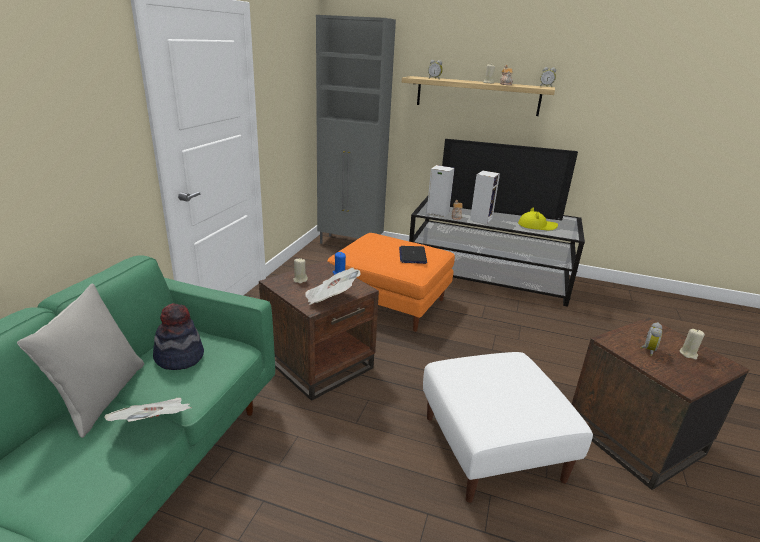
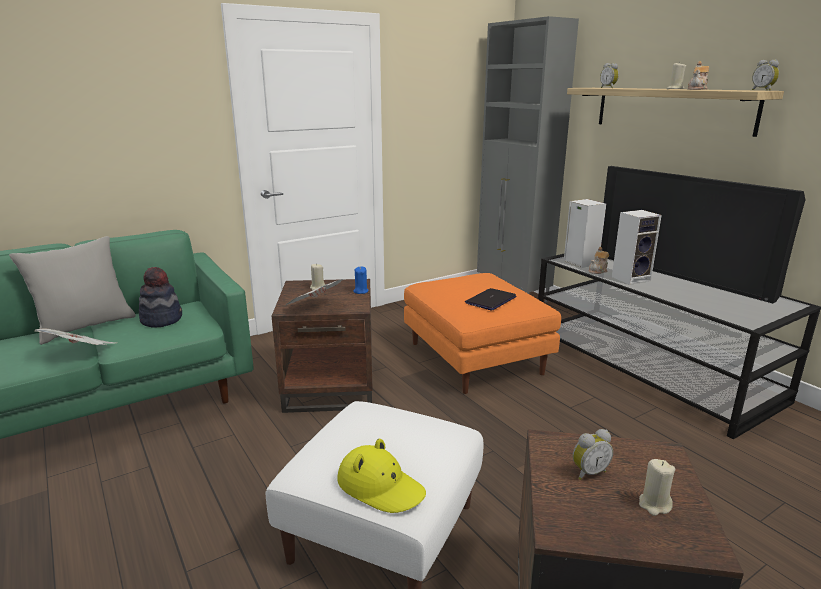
camera: 40 degrees right, 5 degrees down
(537, 226) = (708, 301): yellow hat -> yellow hat (380, 486)

